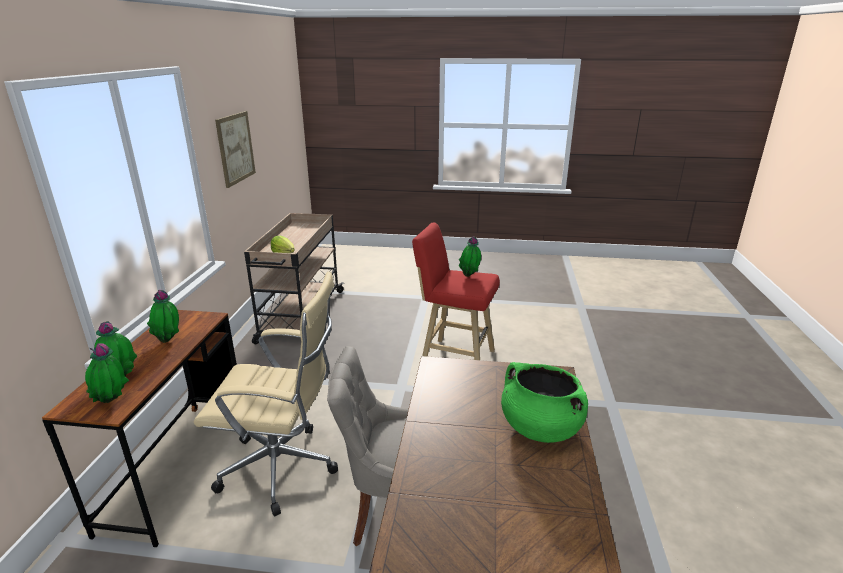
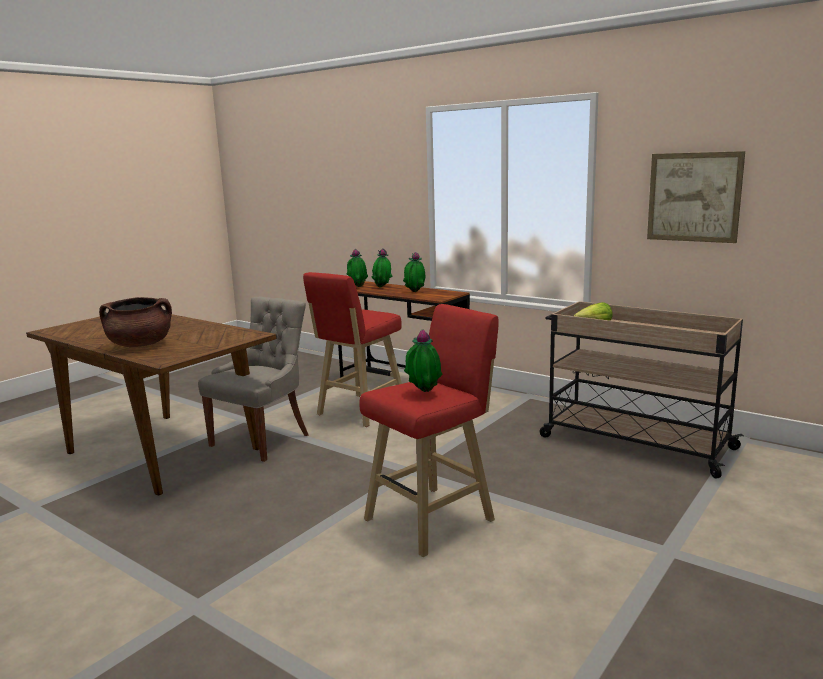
camera: 120 degrees right, 10 degrees down
(284, 468) = (359, 411): beige office chair -> red stool
(539, 427) = (140, 345): green cooking pot -> brown cooking pot

